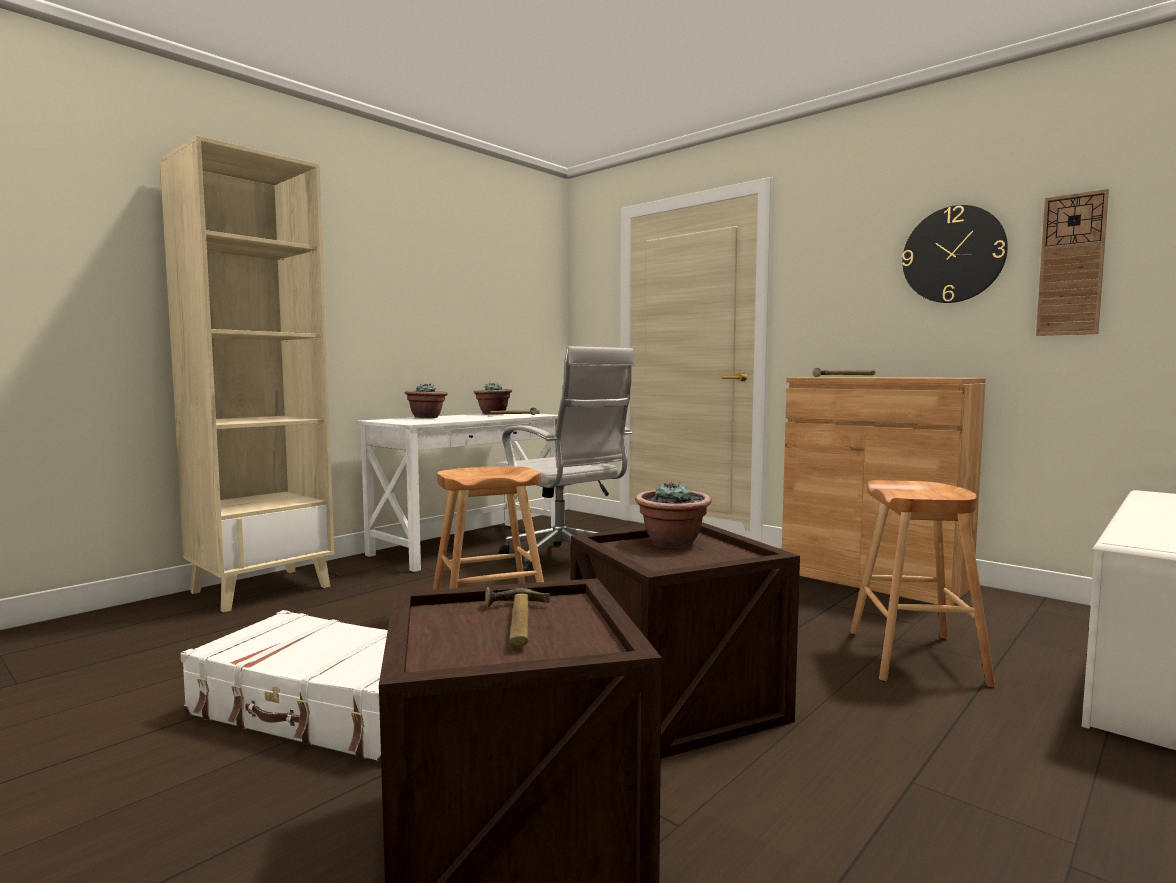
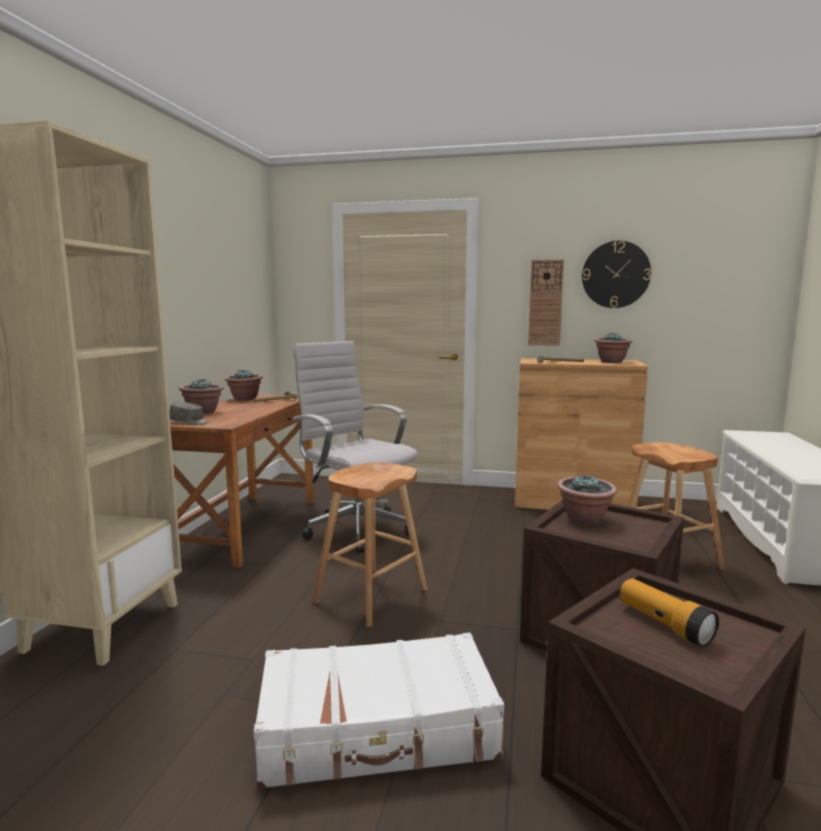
camera: 30 degrees left, 5 degrees up
(393, 421) = (190, 422): none -> grey cap
(468, 545) = (245, 527): white desk -> brown desk
(513, 624) = (664, 625): hammer -> flashlight
(564, 561) = (355, 529): white office chair -> white office chair turned 150 degrees counterclockwise
(927, 377) = (612, 362): none -> potted plant
(1071, 265) = (687, 288): wall clock -> wall clock (545, 303)

